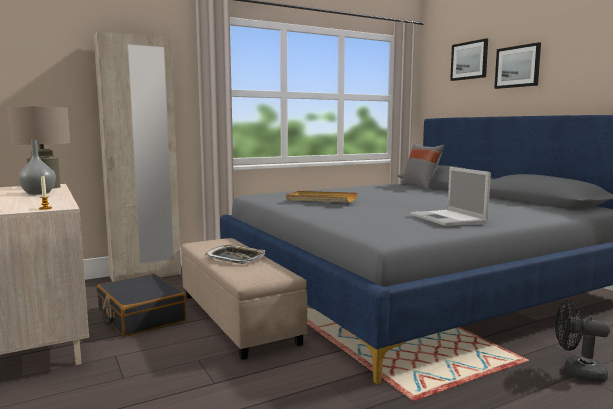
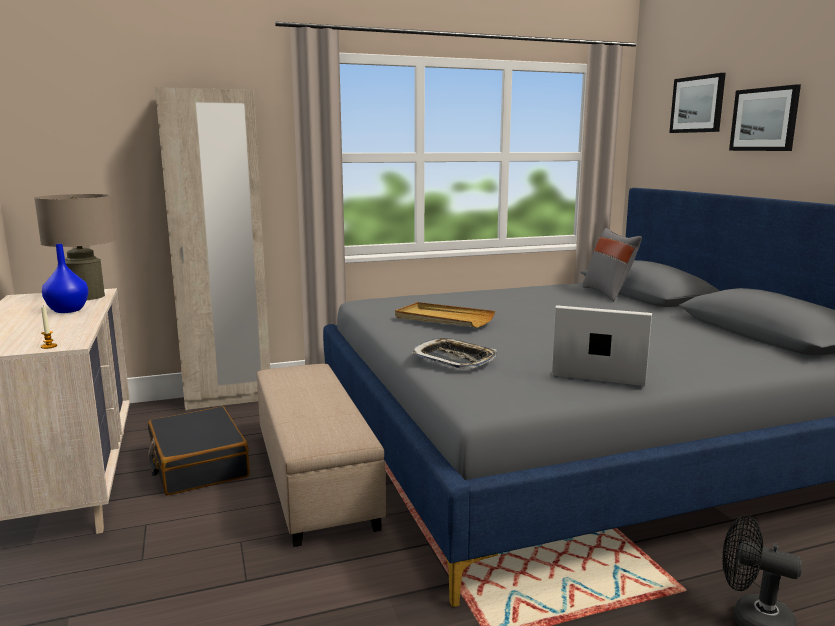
camera: 10 degrees right, 5 degrees up
(39, 193) = (68, 310): grey vase -> blue vase
(236, 258) = (310, 403): tray -> tray (454, 359)
(448, 219) = (598, 370): laptop -> laptop turned 120 degrees clockwise

